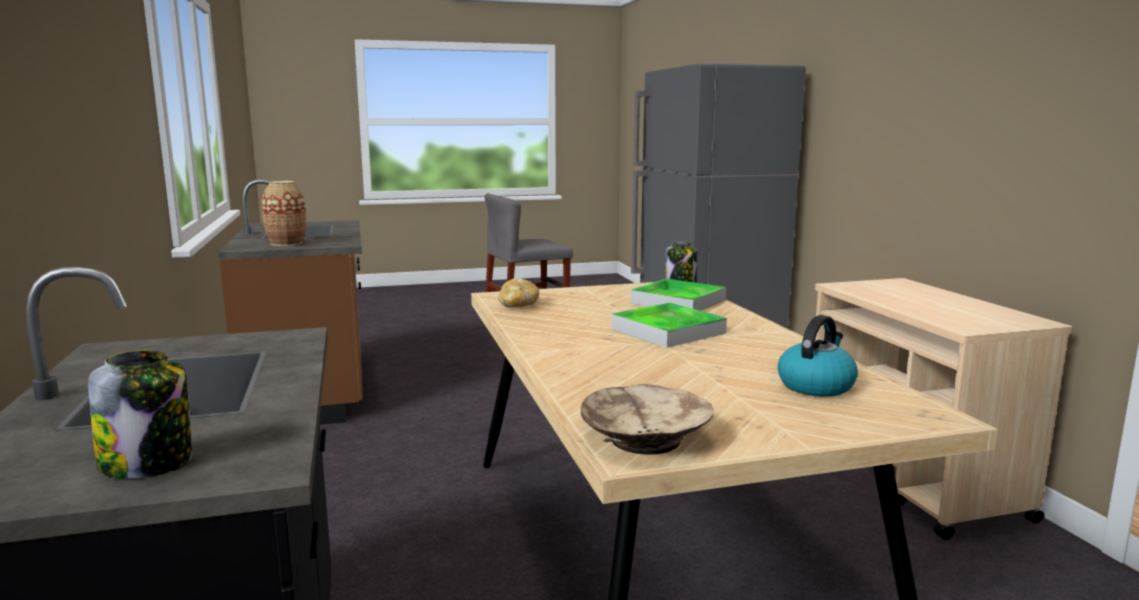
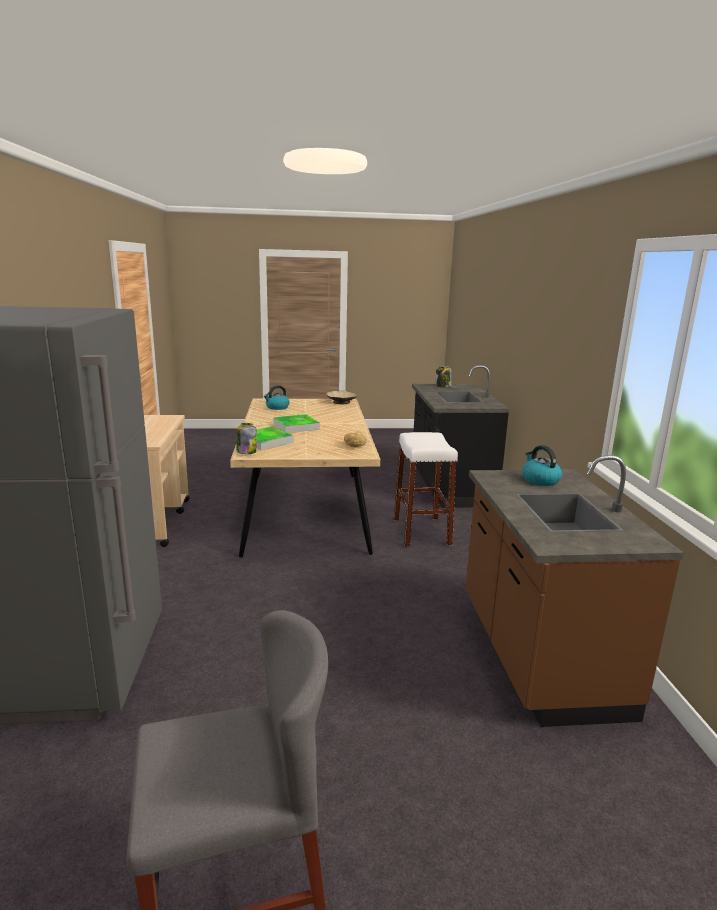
camera: 170 degrees left, 5 degrees up
(287, 243) = (539, 480): vase -> kettle
(386, 519) = (421, 531): none -> white stool

